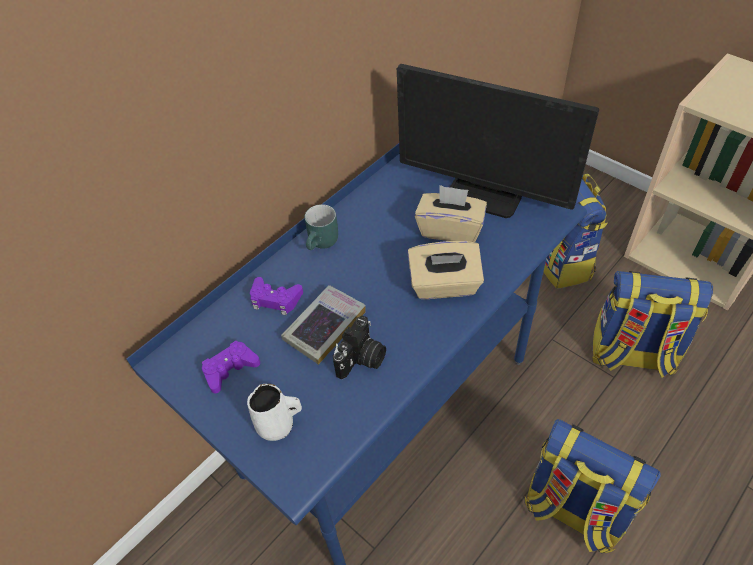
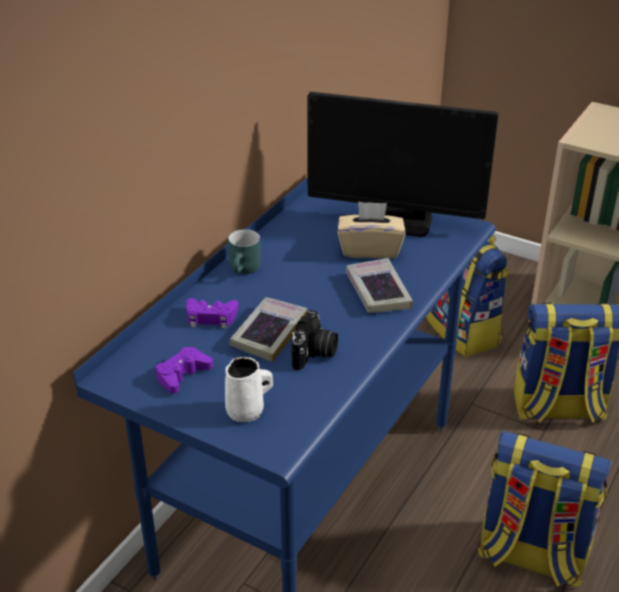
camera: 15 degrees left, 15 degrees down
(444, 285) = (377, 291): beige tissue box -> book

